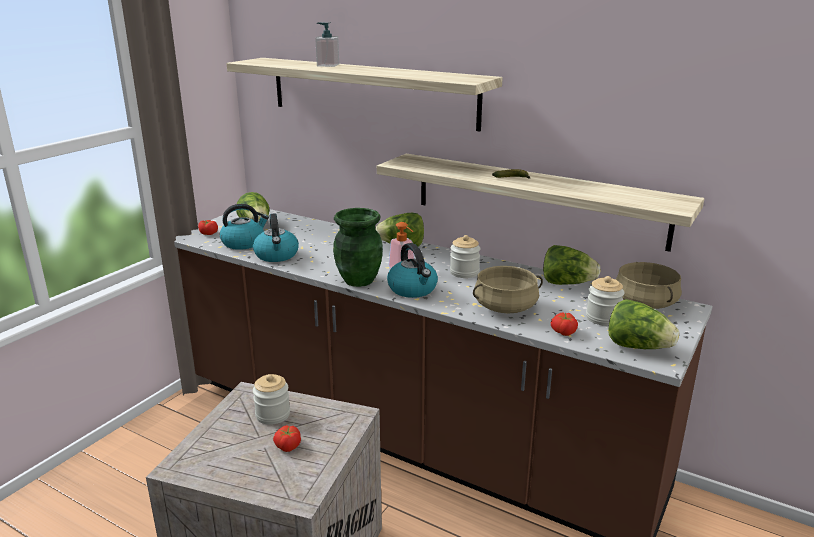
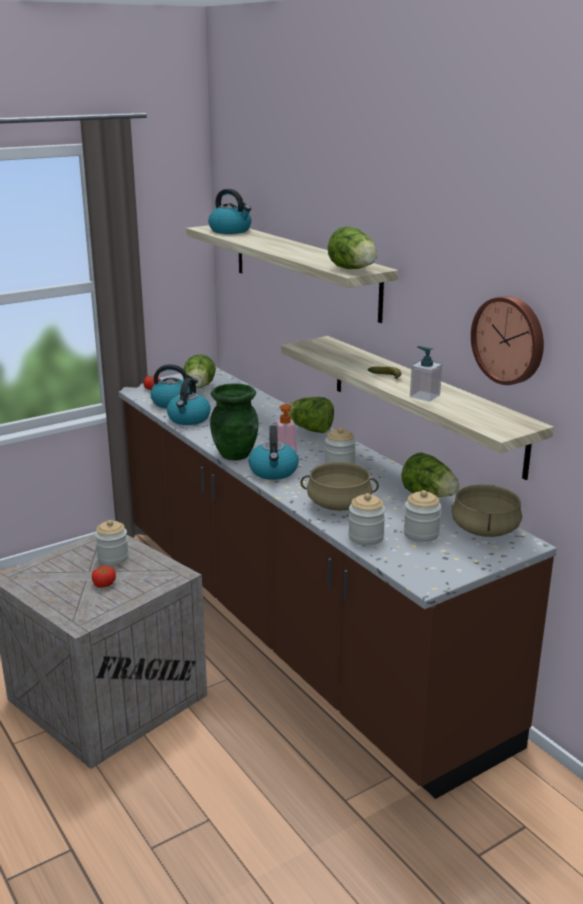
camera: 25 degrees right, 0 degrees up
(278, 62) = (231, 231): none -> kettle
(328, 65) = (265, 239): soap dispenser -> soap dispenser (424, 396)
(563, 332) = (366, 537): tomato -> jar
(637, 347) = (421, 565): lettuce -> lettuce (353, 269)
(649, 125) = (509, 339): none -> wall clock

